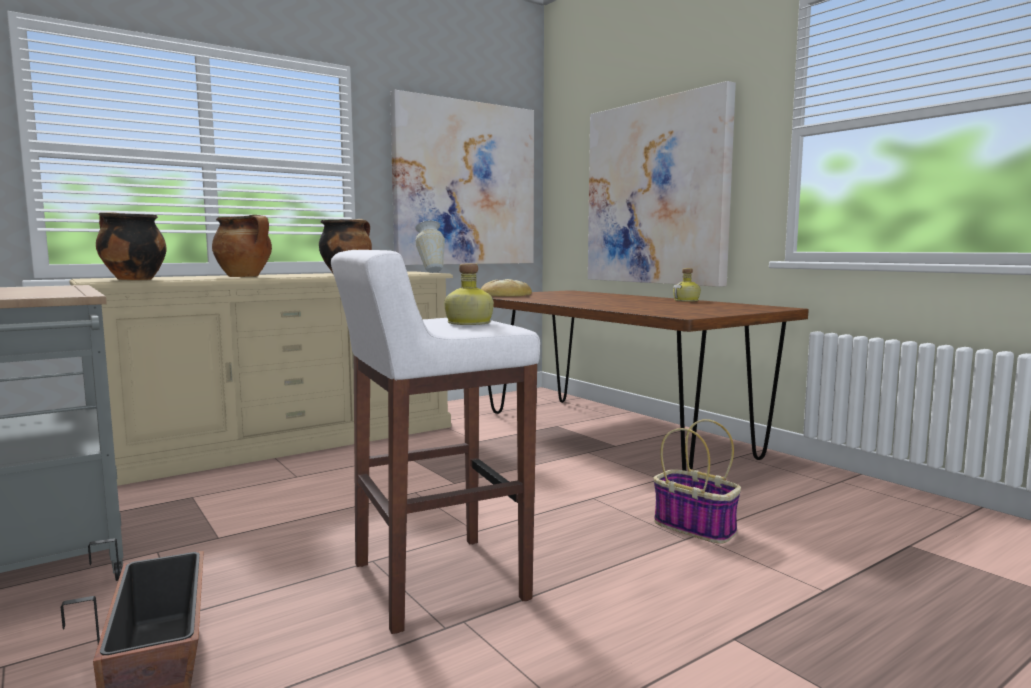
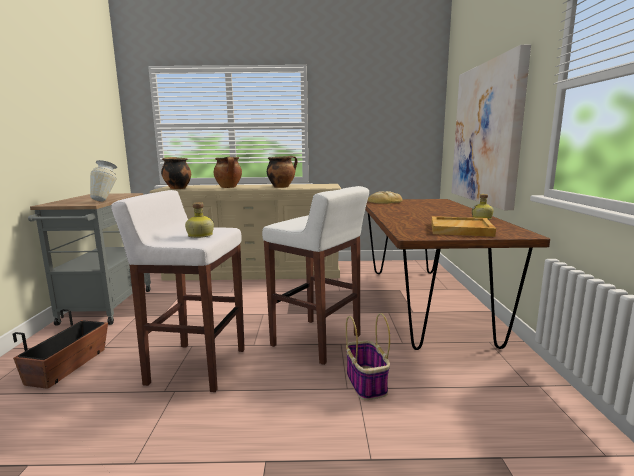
camera: 35 degrees right, 5 degrees up
(431, 272) = (335, 186): vase -> vase (106, 200)
(464, 184) = (381, 128): picture -> none
(558, 503) = (317, 341): none -> white stool
(707, 308) = (461, 229): none -> beige tray

